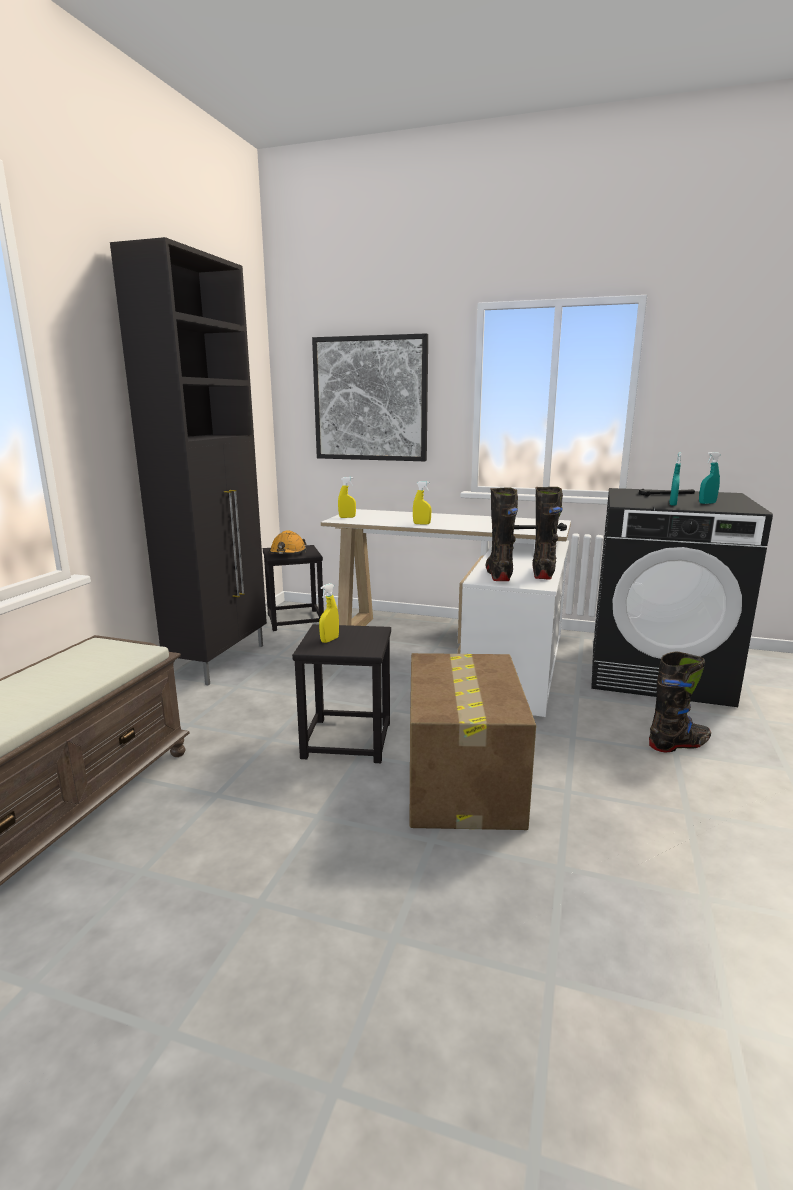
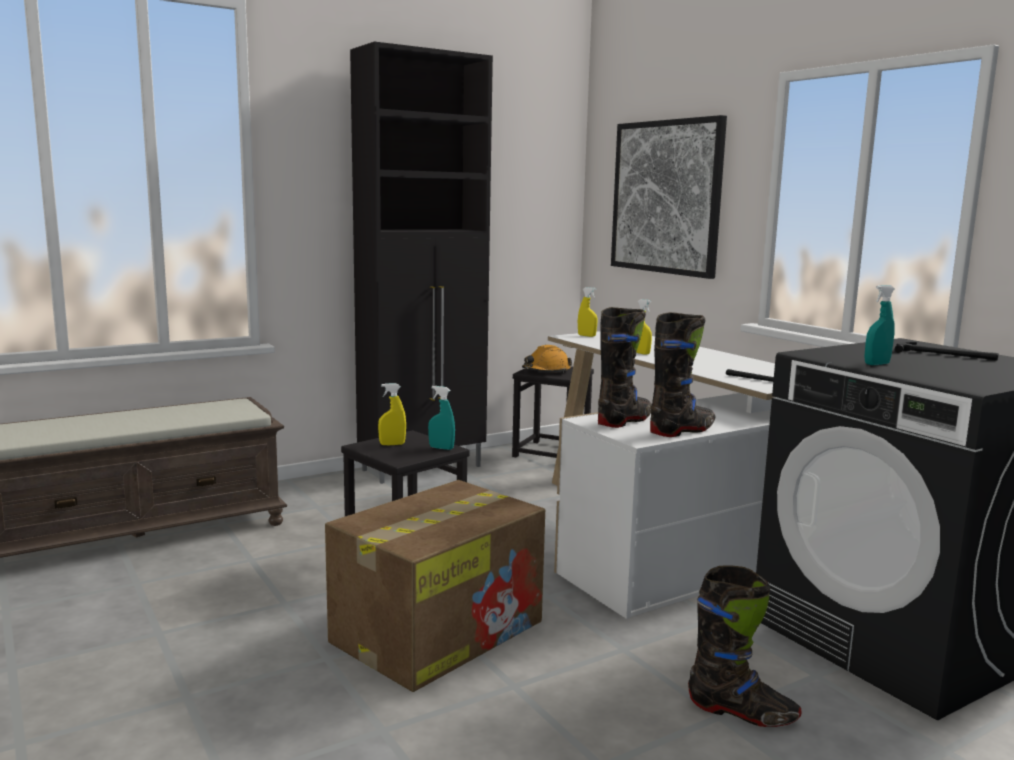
camera: 40 degrees right, 5 degrees down
(707, 503) = (944, 371): turquoise spray bottle -> turquoise spray bottle (441, 448)

